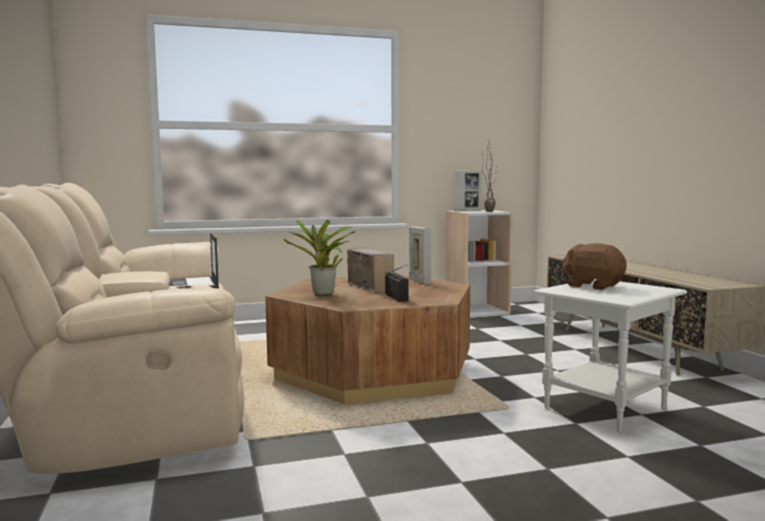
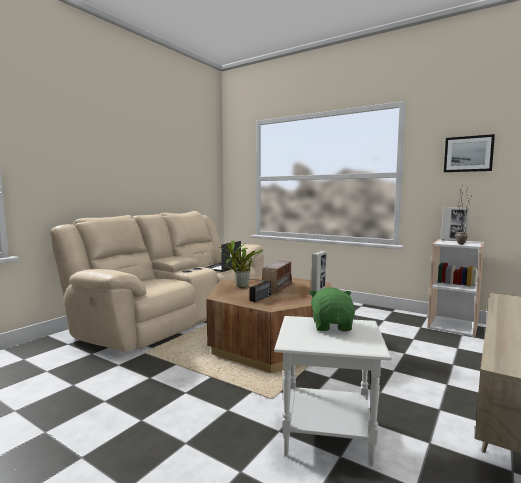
camera: 50 degrees right, 0 degrees up
(468, 108) = (468, 154): none -> picture
(593, 286) = (332, 326): brown plush toy -> green plush toy

